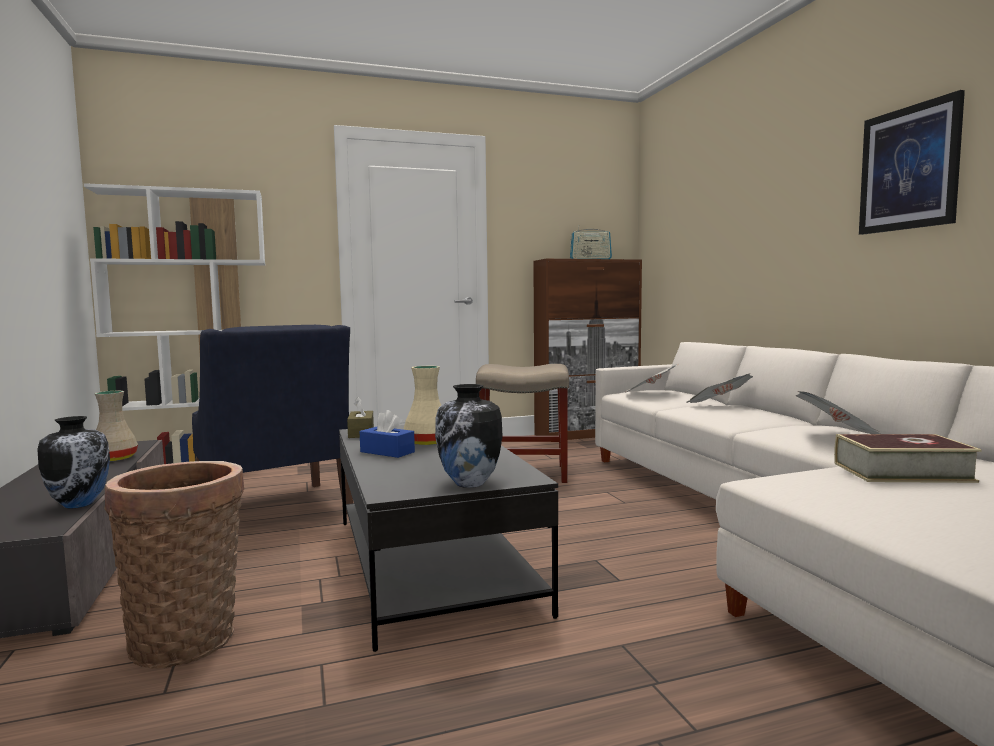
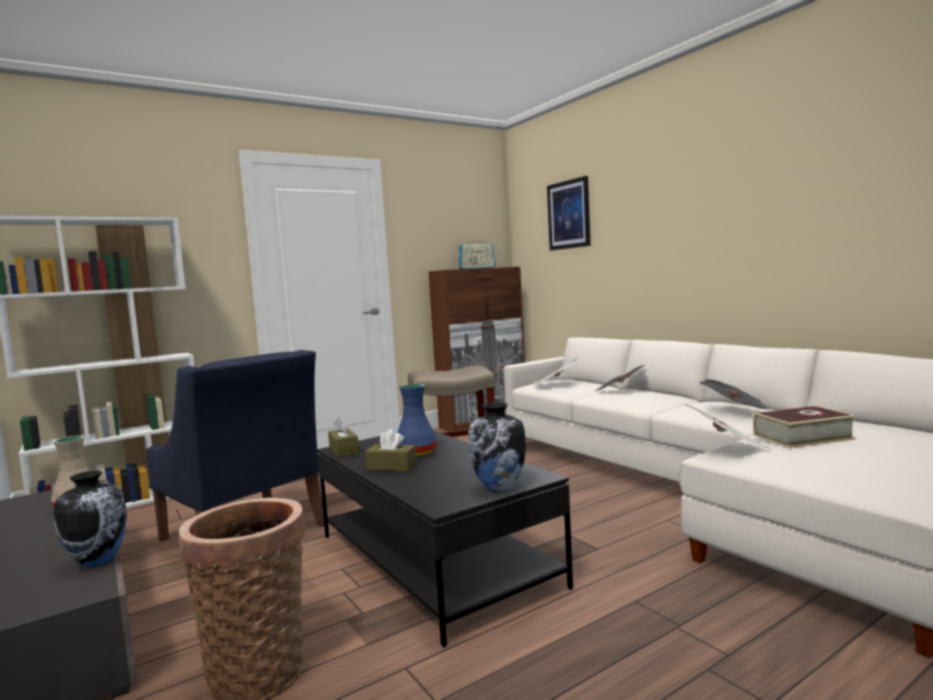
camera: 15 degrees left, 0 degrees up
(387, 452) = (392, 467): blue tissue box -> brown tissue box
(428, 442) = (417, 453): beige vase -> blue vase
(782, 472) = (725, 446): none -> newspaper
(909, 168) = (751, 201): picture -> picture (569, 214)

